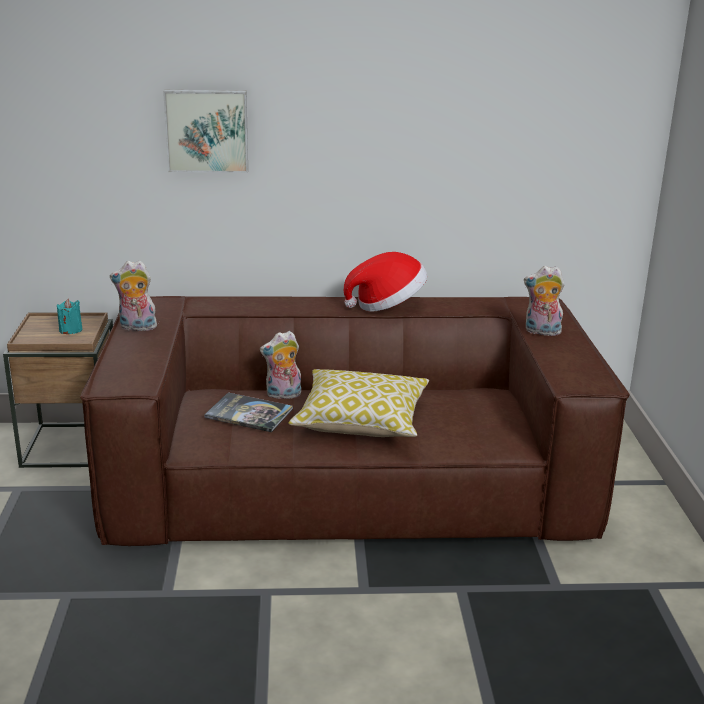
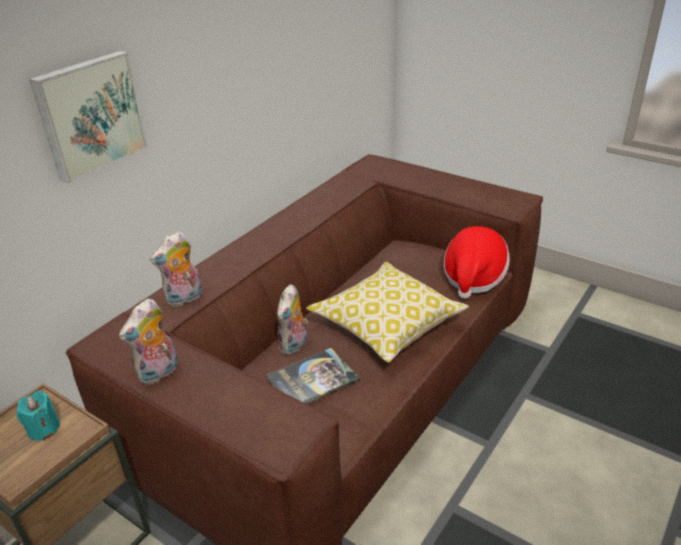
camera: 50 degrees left, 10 degrees up
(387, 305) = (295, 220): hat -> hat (473, 277)
(541, 332) = (419, 183): plush toy -> plush toy (184, 299)

